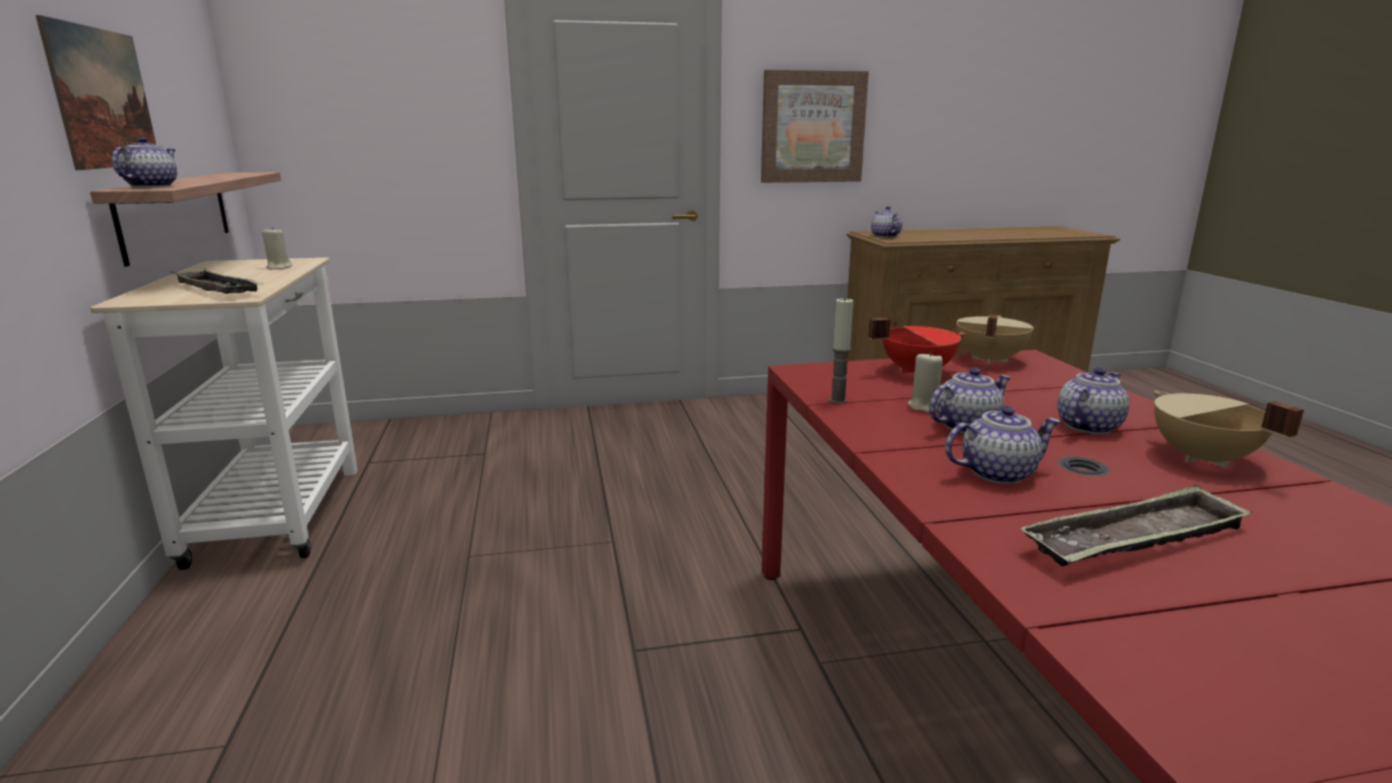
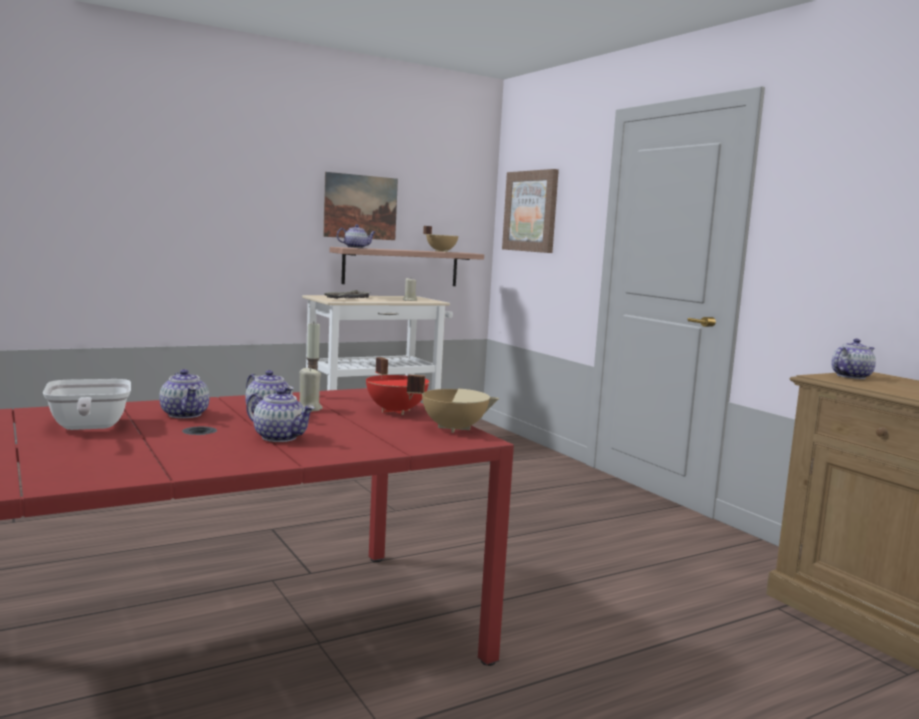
camera: 70 degrees right, 10 degrees down
(812, 127) = (837, 241): picture -> picture (531, 211)
(1135, 539) = (87, 428): tray -> frying pan
(1201, 459) = (214, 455): beige cooking pot -> beige cooking pot (440, 251)

